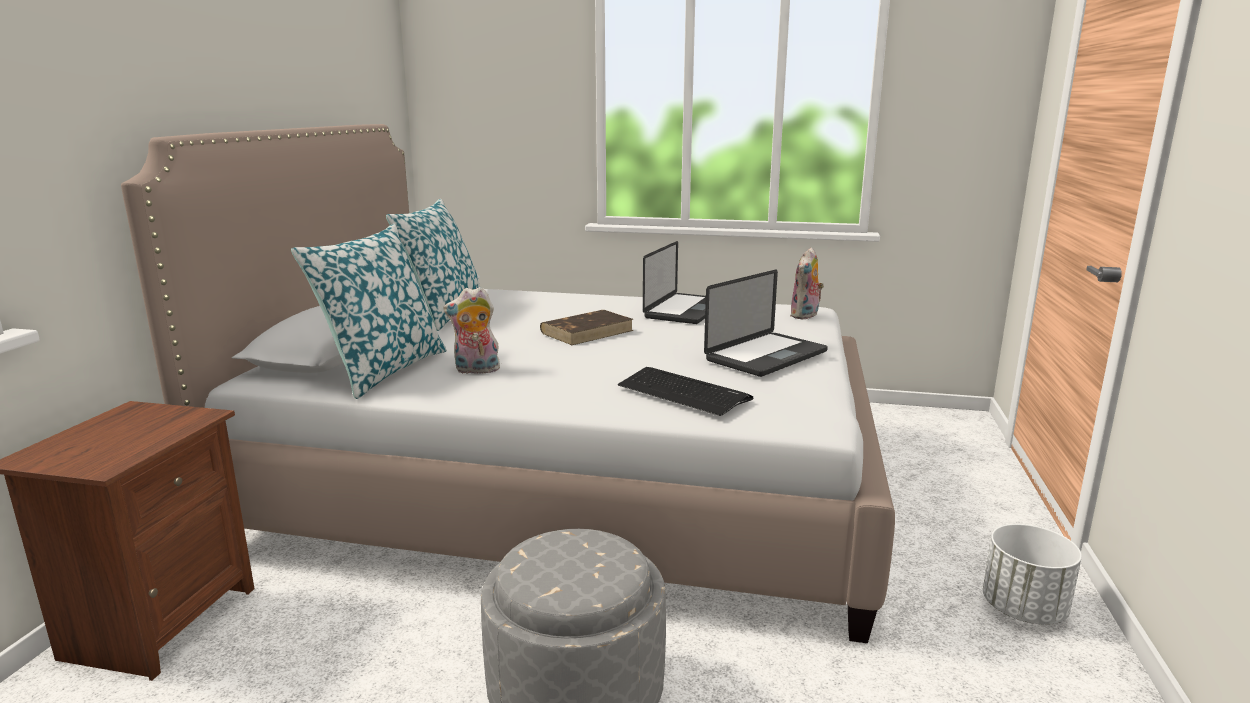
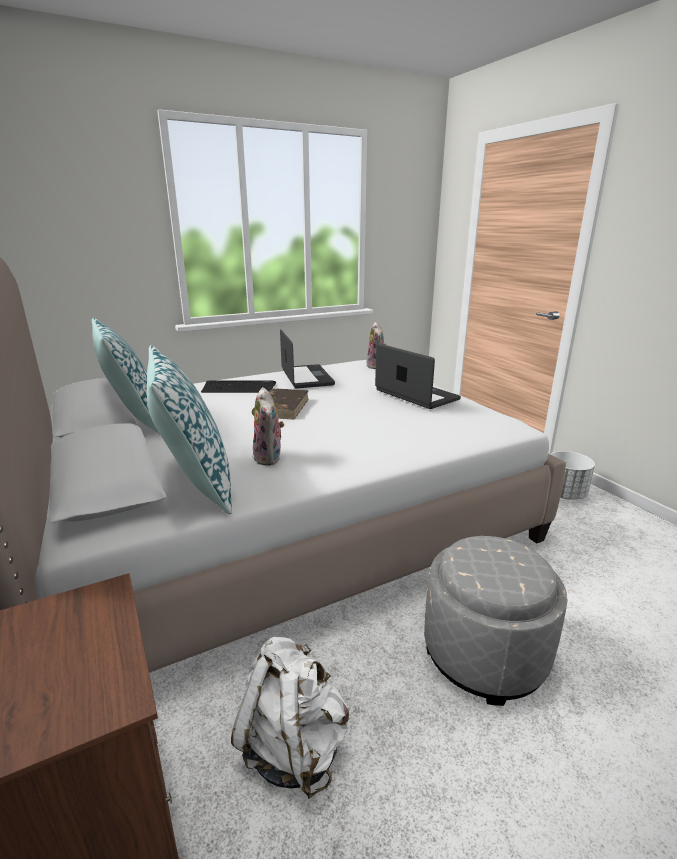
camera: 40 degrees left, 5 degrees up
(314, 655) = (294, 747): none -> white backpack
(476, 370) = (270, 458): plush toy -> plush toy turned 60 degrees counterclockwise
(683, 392) = (430, 430): keyboard -> keyboard (239, 388)
(766, 356) = (416, 395): laptop -> laptop turned 45 degrees counterclockwise

